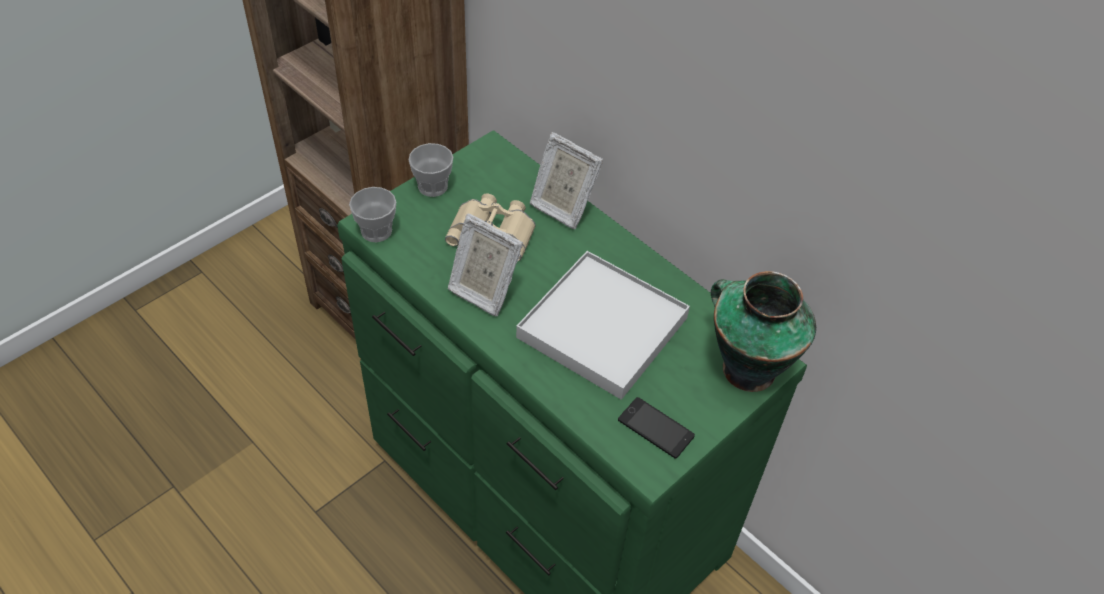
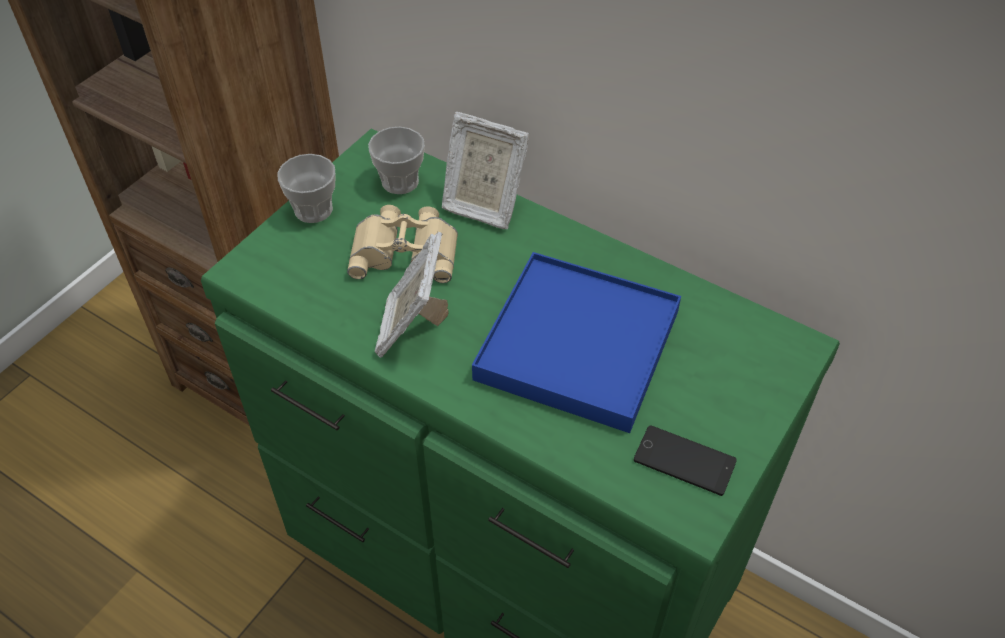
camera: 10 degrees left, 0 degrees up
(376, 231) = (254, 279): cup -> cup (400, 181)
(482, 290) = (412, 328): picture frame -> picture frame turned 75 degrees clockwise
(602, 327) = (577, 344): white tray -> blue tray
(746, 368) = (770, 359): vase -> none

